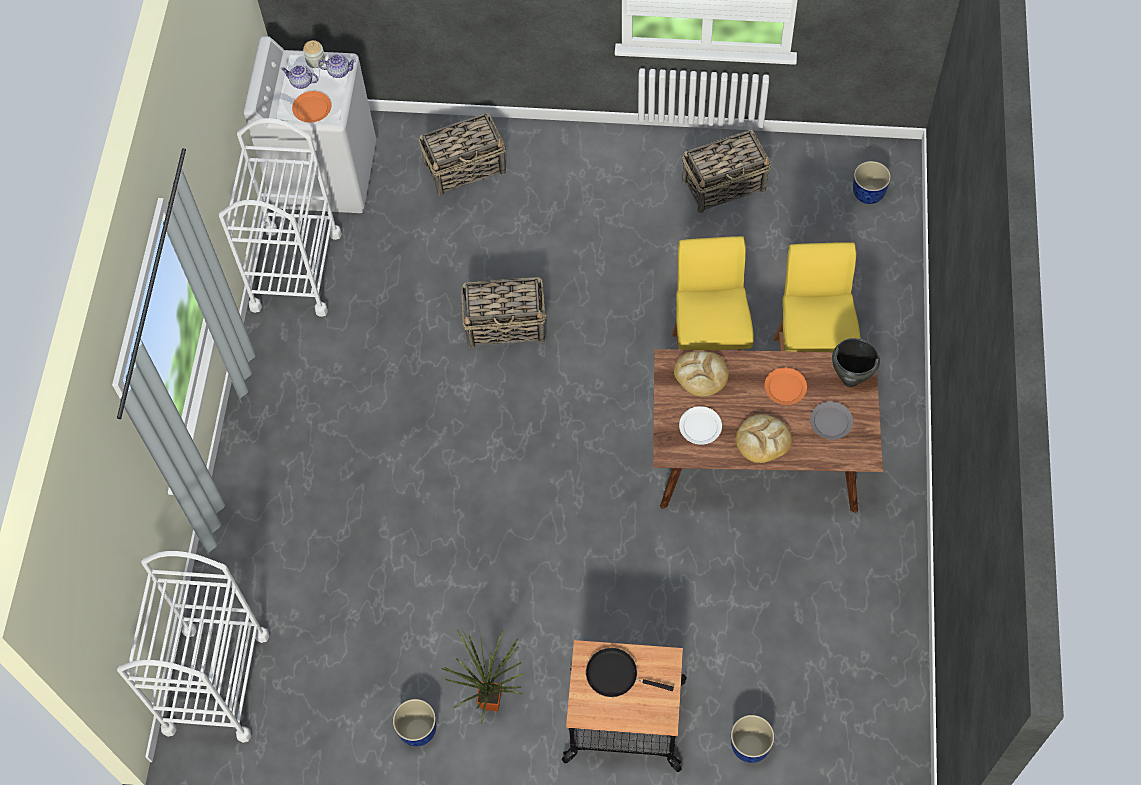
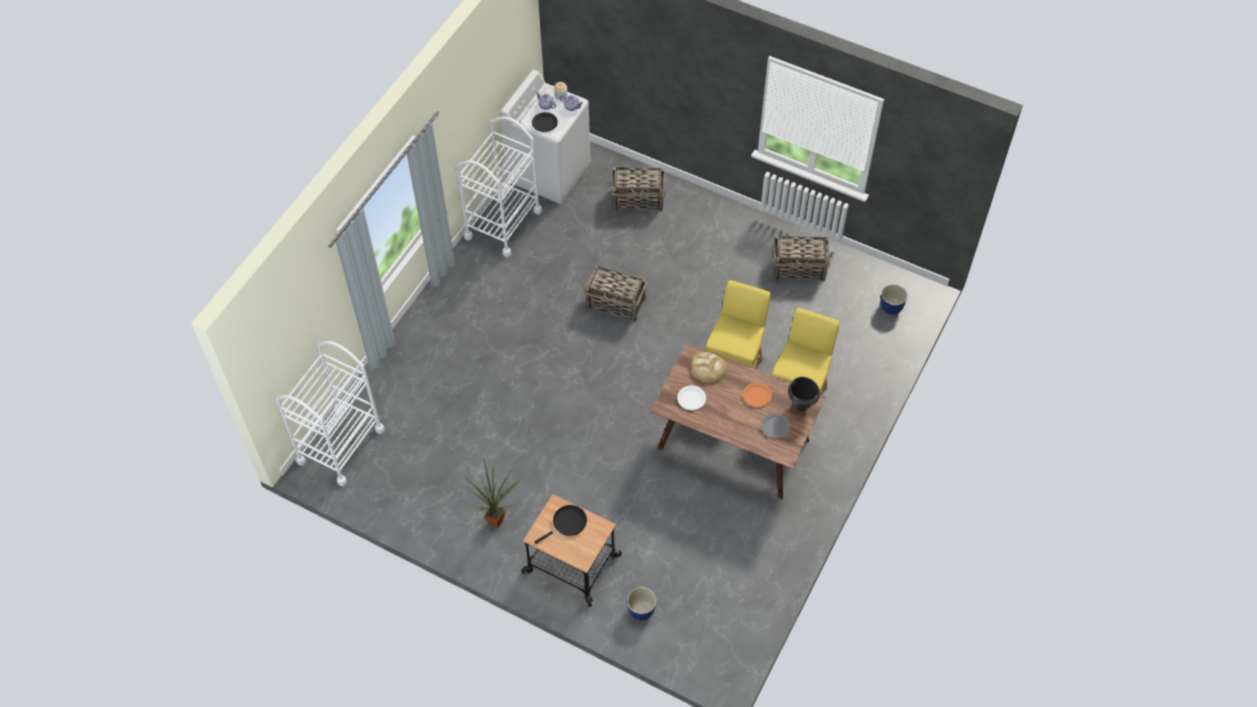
camera: 20 degrees right, 5 degrees down
(311, 108) = (544, 123): orange plate -> black plate
(417, 730) = (444, 520): planter -> none
(616, 675) = (567, 523): black frying pan -> black frying pan turned 105 degrees clockwise
(762, 440) = (726, 421): bread -> none

